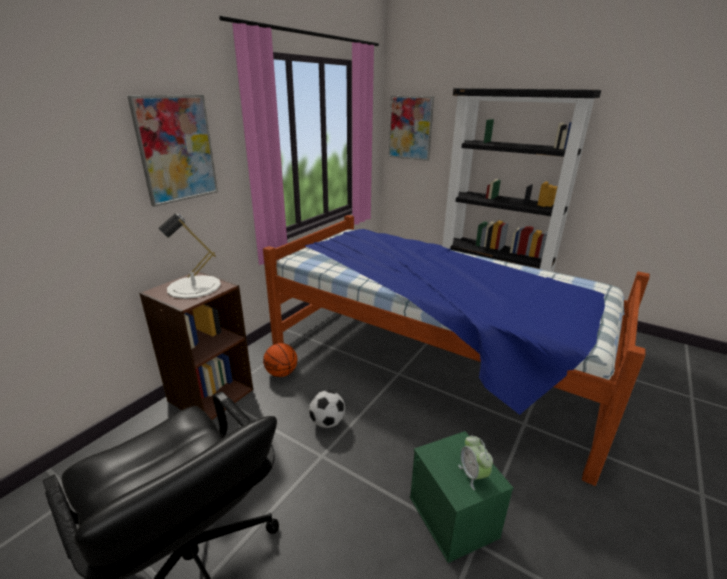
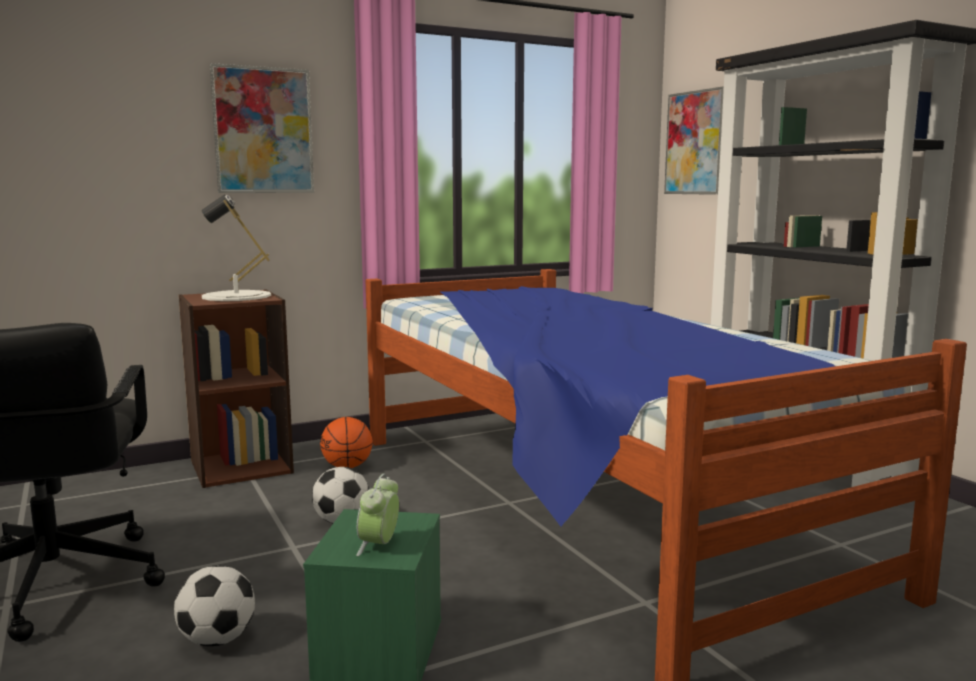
camera: 30 degrees right, 15 degrees down
(363, 556) = (217, 640): none -> football

